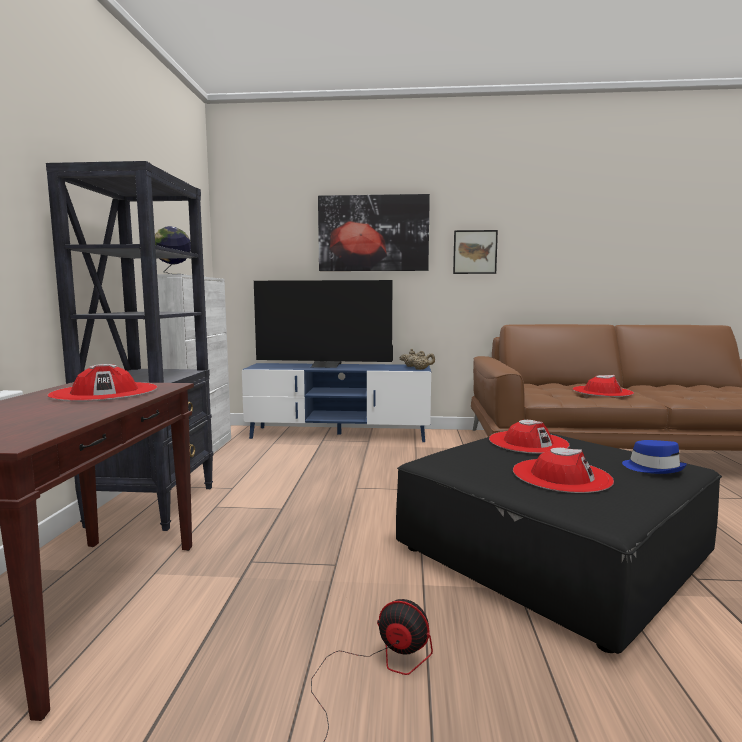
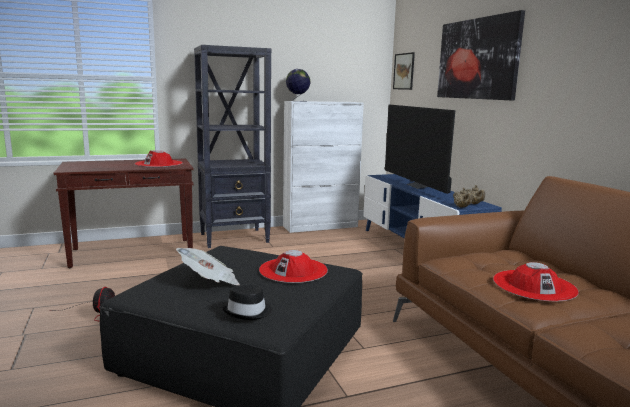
camera: 65 degrees right, 5 degrees up
(475, 252) = (561, 78): picture -> picture (404, 71)
(561, 476) = (210, 282): red hat -> newspaper
(653, 468) = (248, 312): blue hat -> black hat

